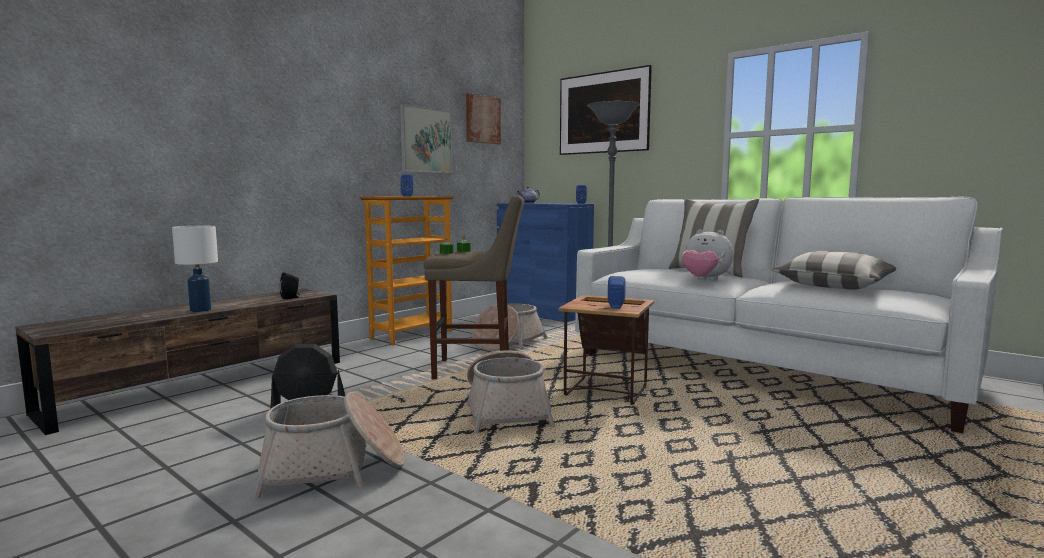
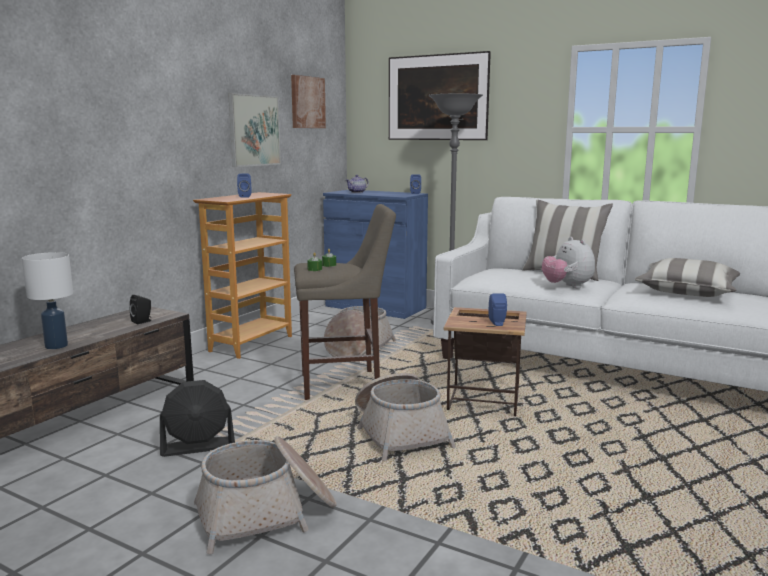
camera: 10 degrees left, 5 degrees up
(705, 280) = (567, 286): plush toy -> plush toy turned 45 degrees clockwise

